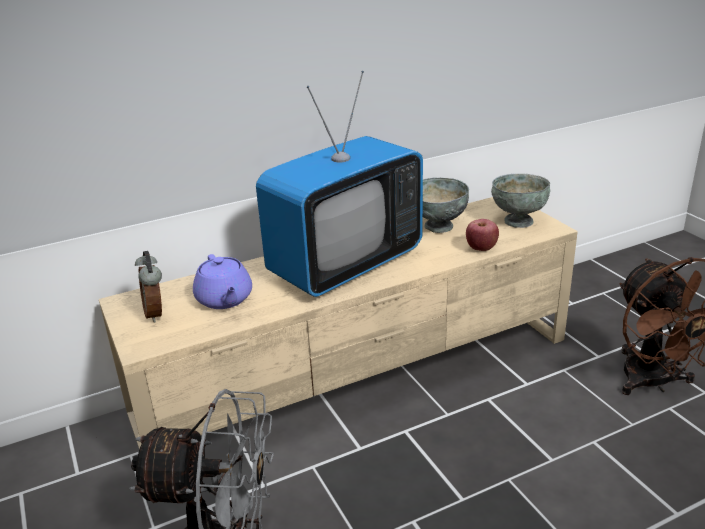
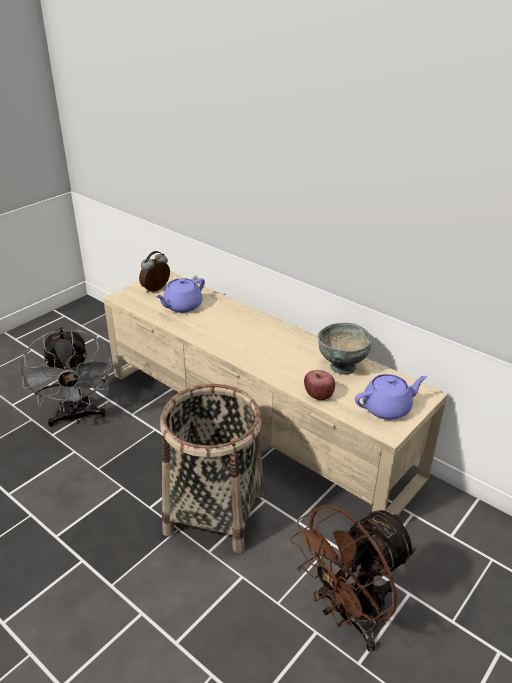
camera: 65 degrees right, 5 degrees up
(346, 265) = (251, 338): television -> none
(492, 441) = (215, 512): none -> basket
(518, 221) = (387, 408): grey bowl -> purple teapot

